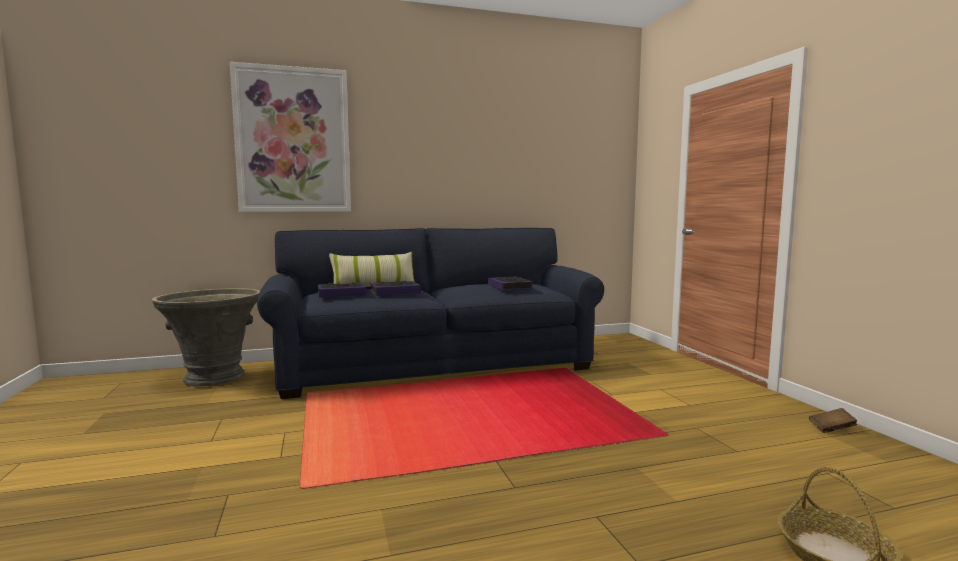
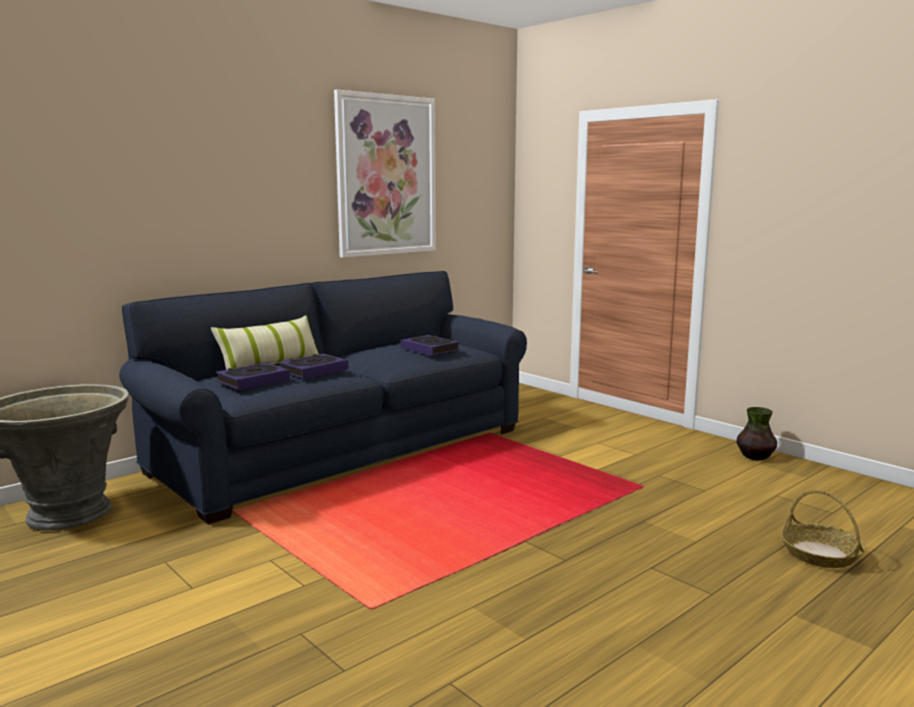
camera: 25 degrees left, 5 degrees up
(293, 140) = (131, 172): picture -> picture (386, 175)
(831, 429) = (755, 457): brown book -> vase

